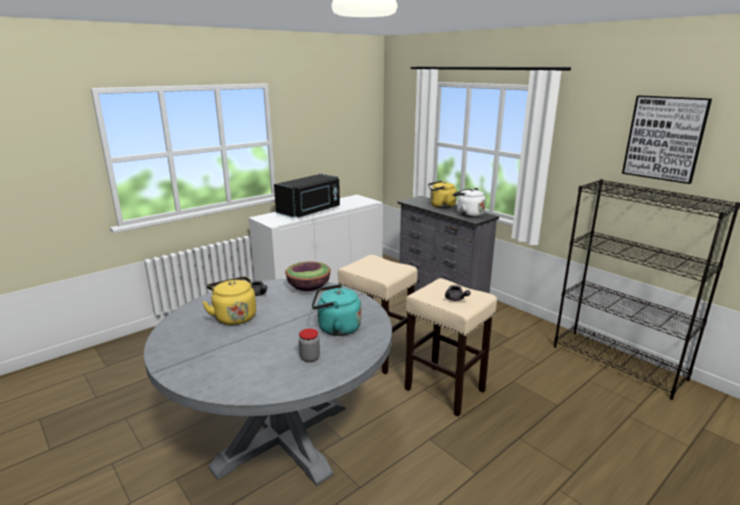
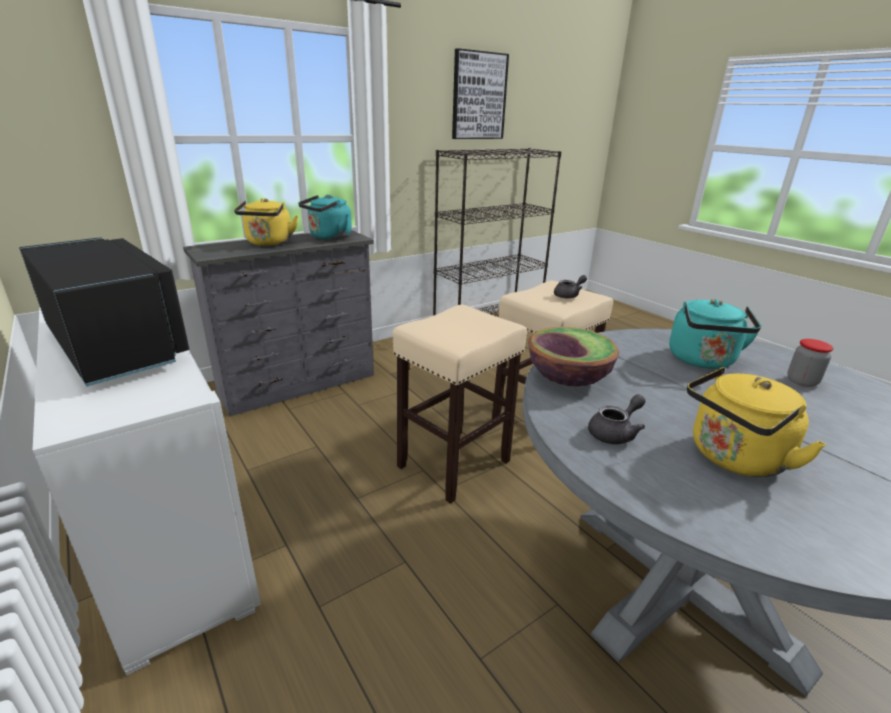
camera: 85 degrees left, 5 degrees up
(468, 214) = (328, 237): white kettle -> turquoise kettle

